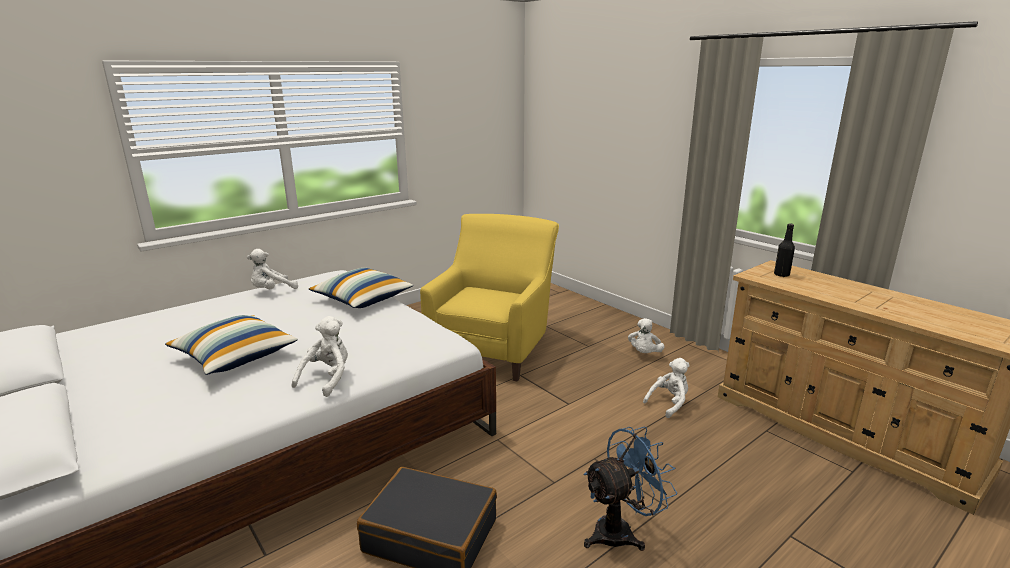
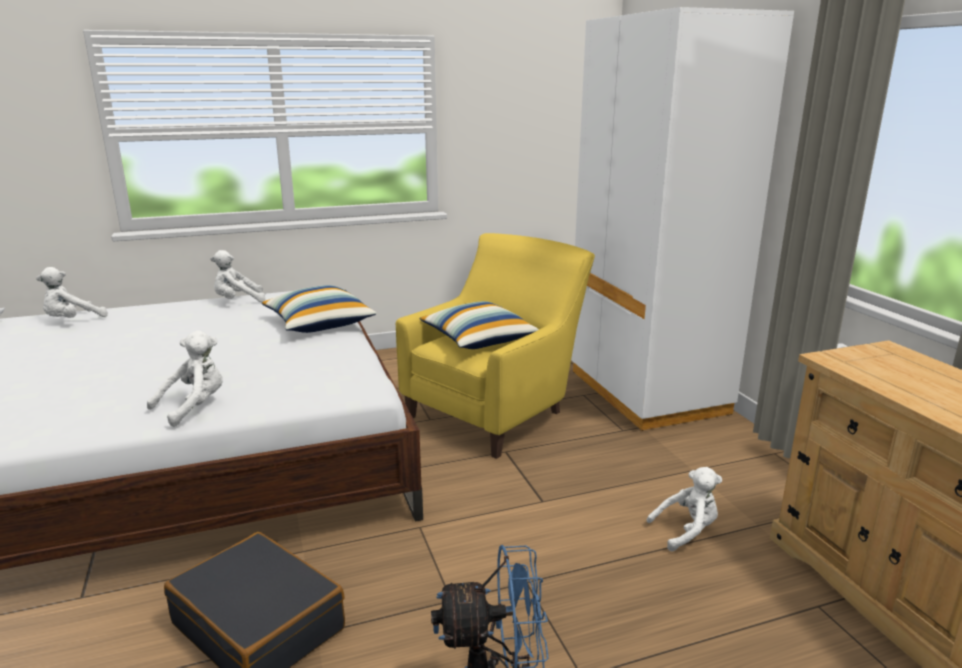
camera: 20 degrees right, 0 degrees up
(235, 357) = (131, 366): pillow -> pillow (478, 339)
(586, 317) = (646, 392): none -> white wardrobe
(644, 354) = (697, 455): white plush toy -> white plush toy (73, 321)
(781, 275) = (884, 364): black bottle -> none

